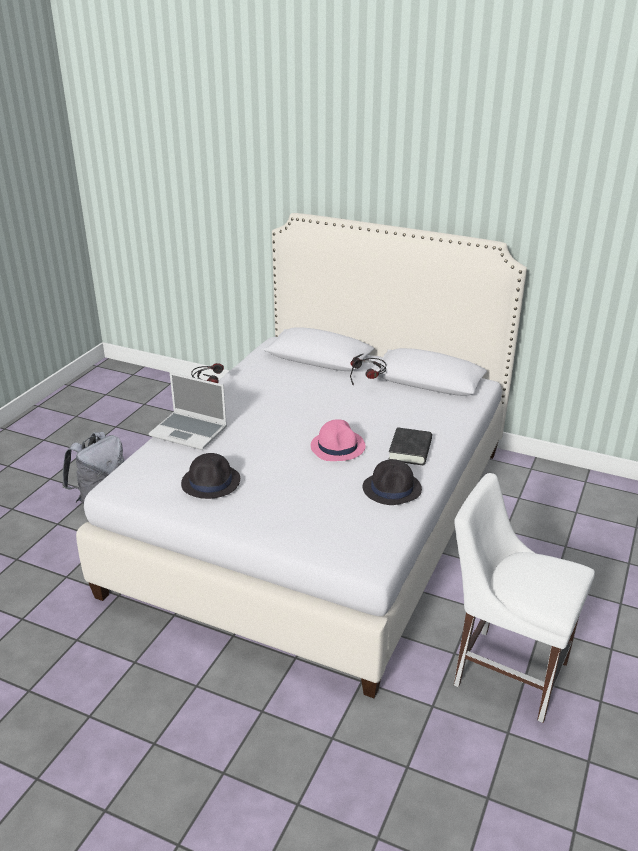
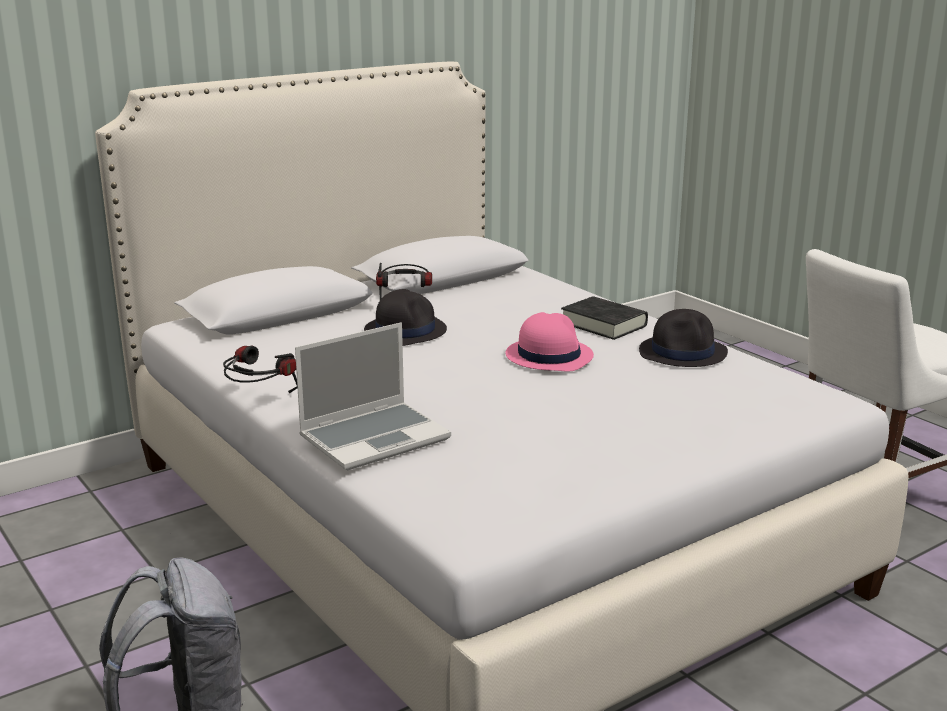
camera: 60 degrees left, 10 degrees down
(211, 482) = (556, 450): black hat -> black hat (405, 330)

